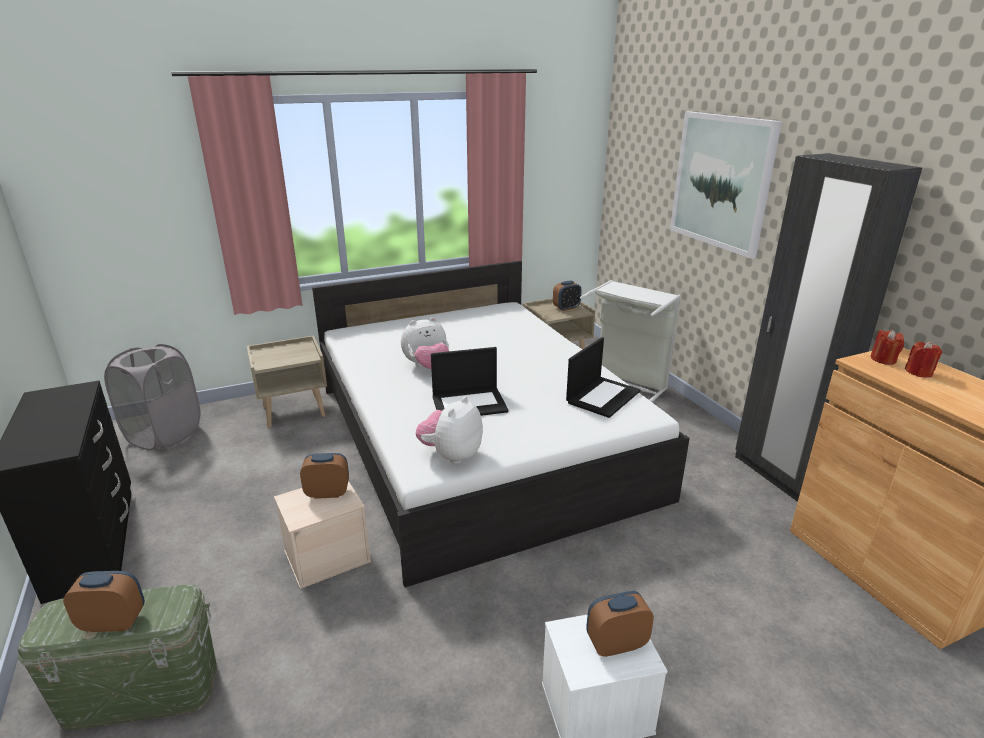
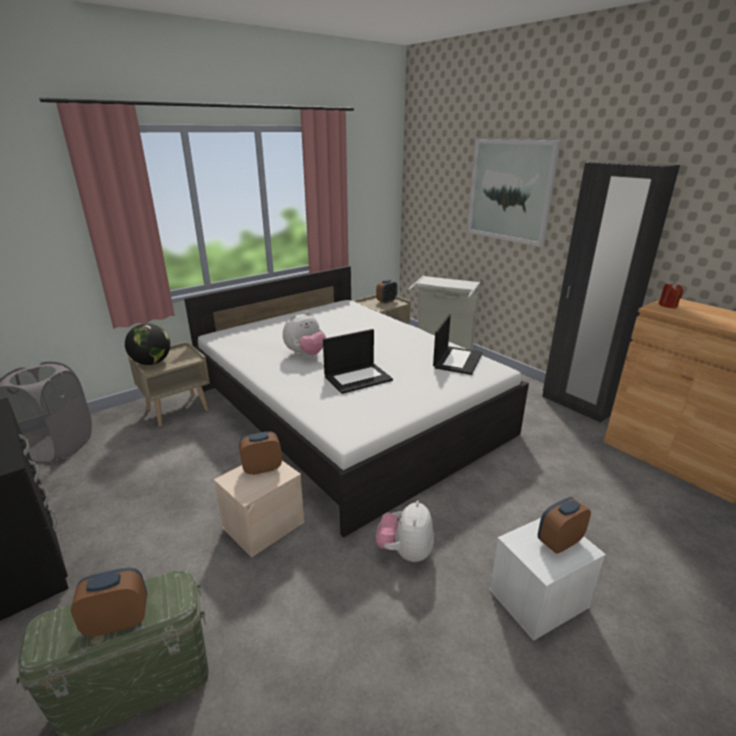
camera: 15 degrees left, 0 degrees up
(267, 356) = (152, 362): none -> globe
(451, 455) = (366, 419): plush toy -> plush toy (405, 552)
(919, 372) = (696, 311): red candle -> none

